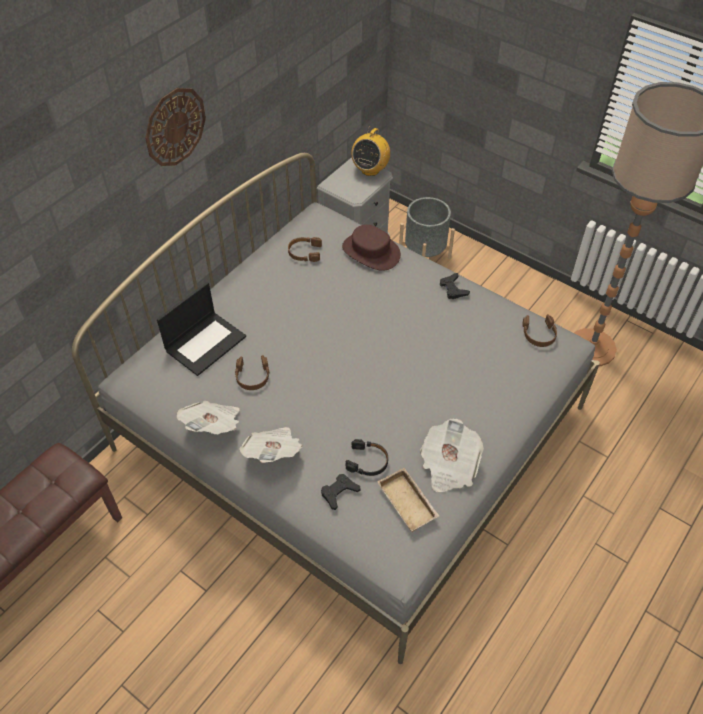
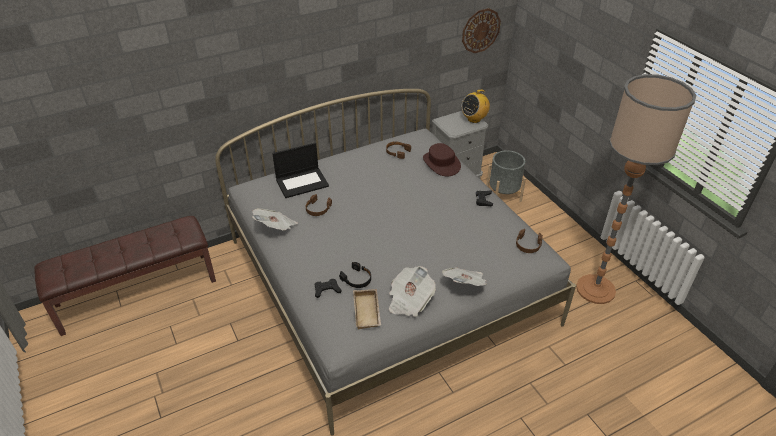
camera: 25 degrees right, 10 degrees down
(175, 127) = (320, 35): wall clock -> wall clock (480, 30)
(273, 453) = (301, 254): newspaper -> newspaper (465, 284)

